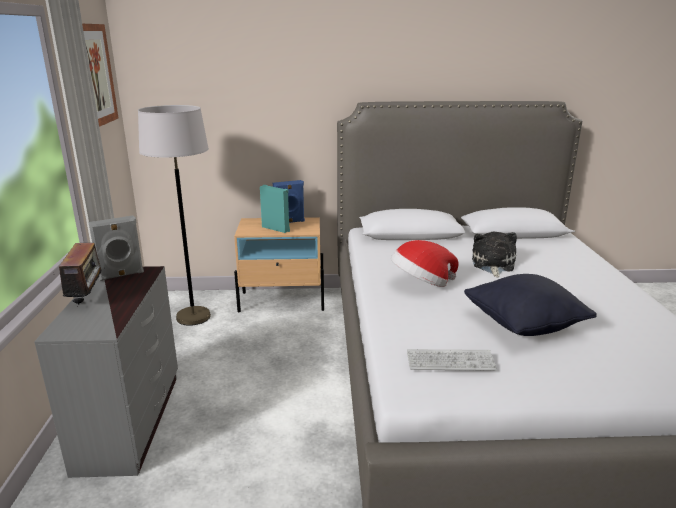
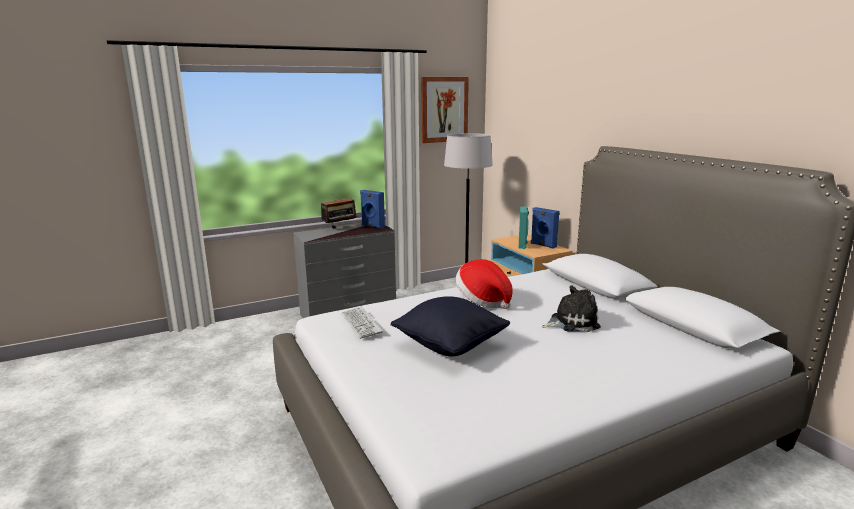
camera: 65 degrees right, 5 degrees down
(121, 275) = (372, 226): grey speaker -> blue speaker

